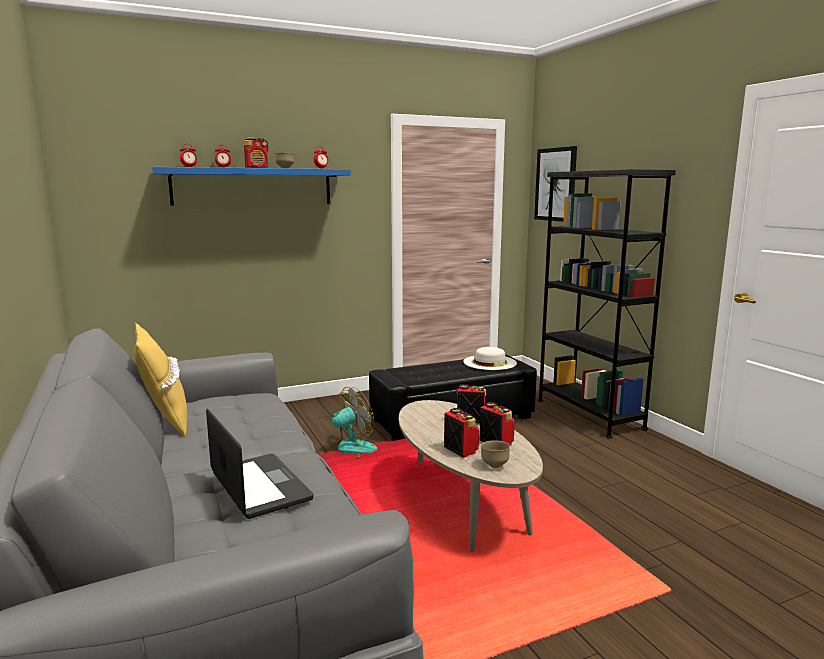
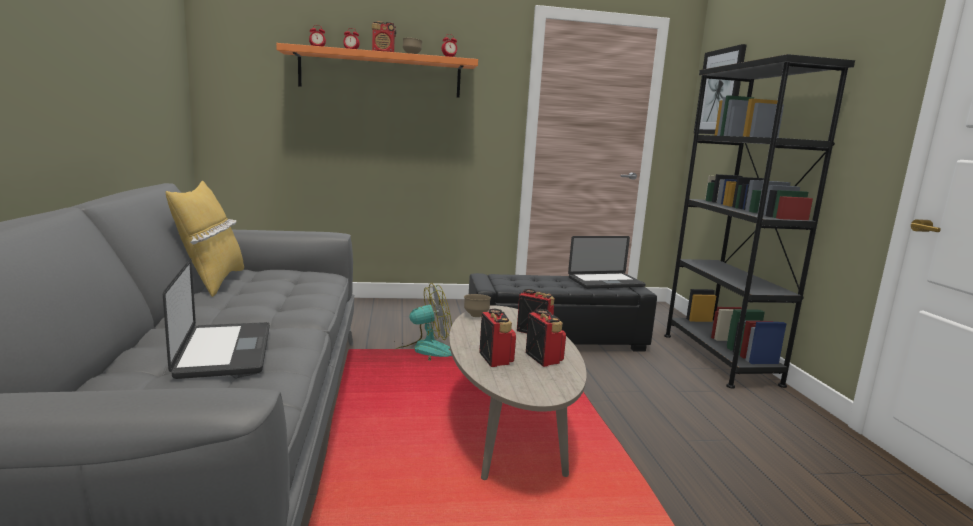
camera: 15 degrees right, 0 degrees up
(253, 186) = (381, 73): blue shelf -> orange shelf
(490, 362) = (606, 282): white hat -> laptop
(494, 465) = (521, 381): brown bowl -> brown bowl (476, 316)

